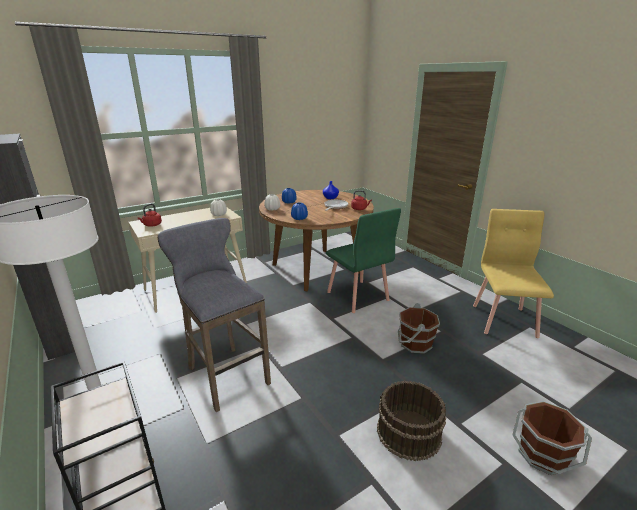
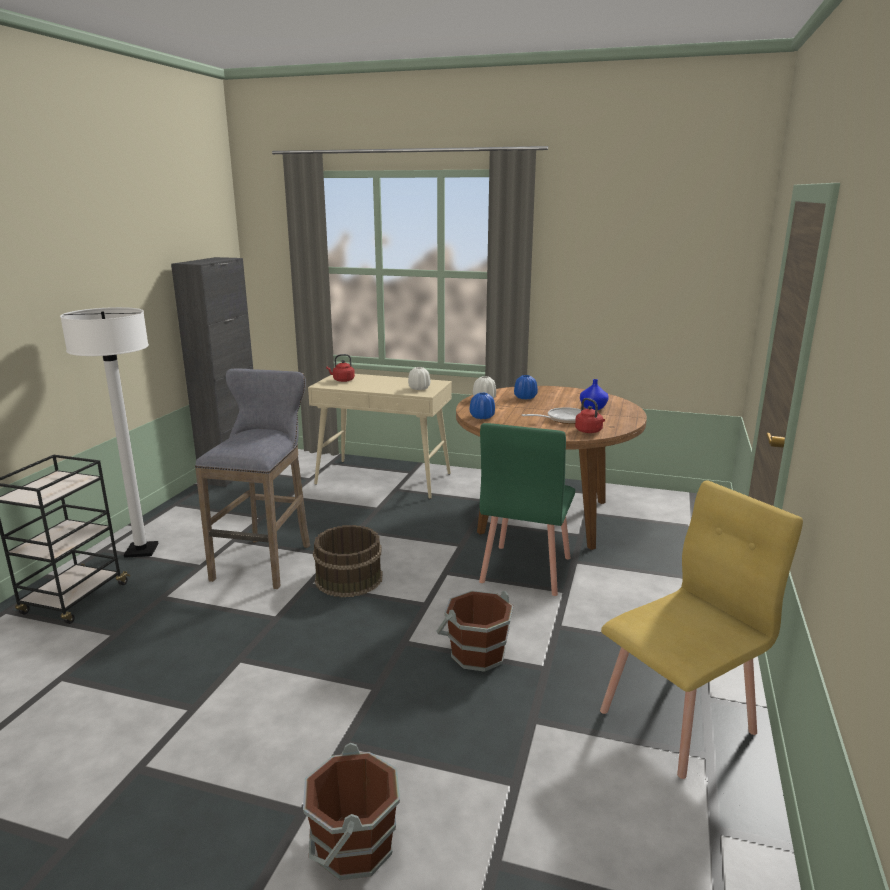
camera: 50 degrees right, 5 degrees down
(408, 433) = (287, 708): brown bucket -> brown bucket (348, 578)

